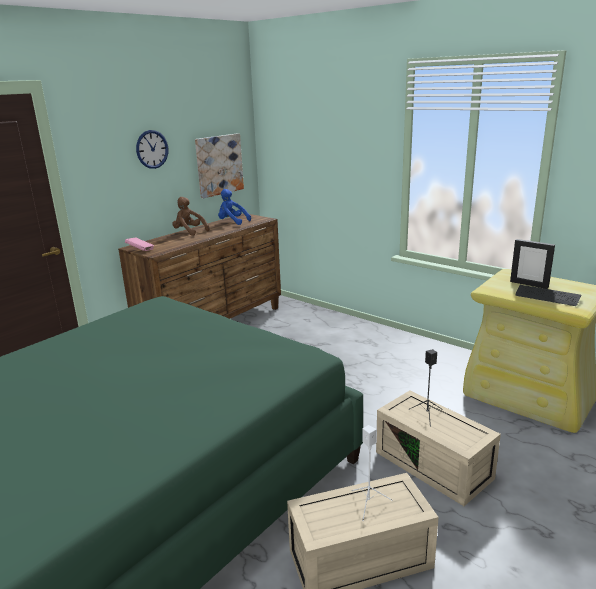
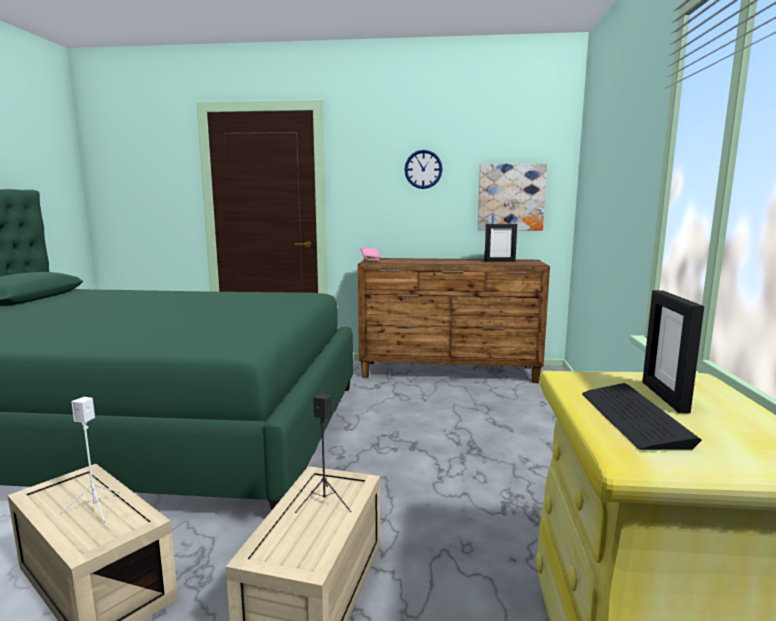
camera: 55 degrees right, 10 degrees down
(189, 232) = (442, 259): brown plush toy -> none
(232, 222) = (499, 261): blue plush toy -> picture frame

